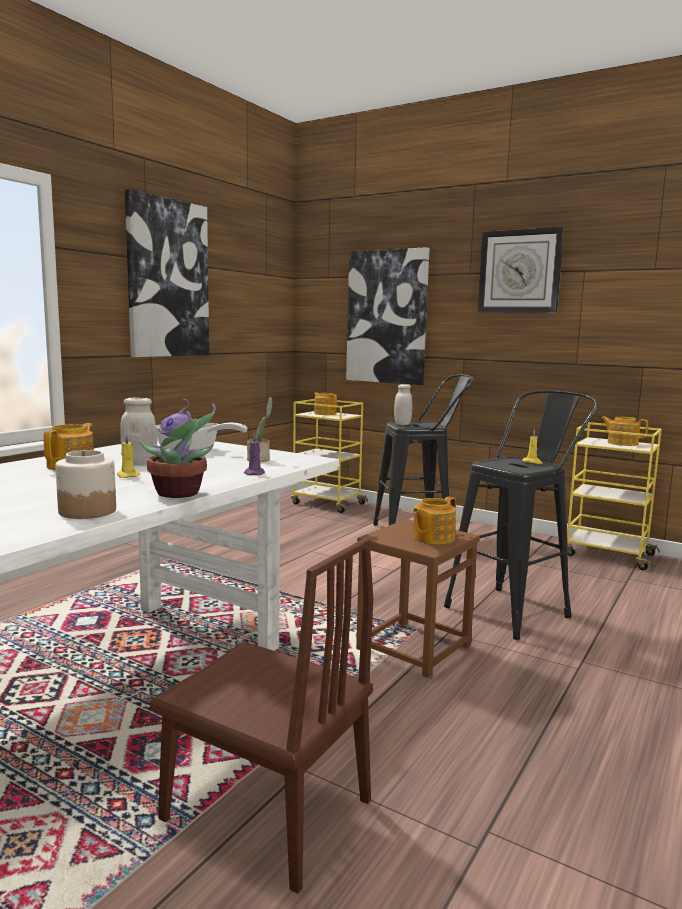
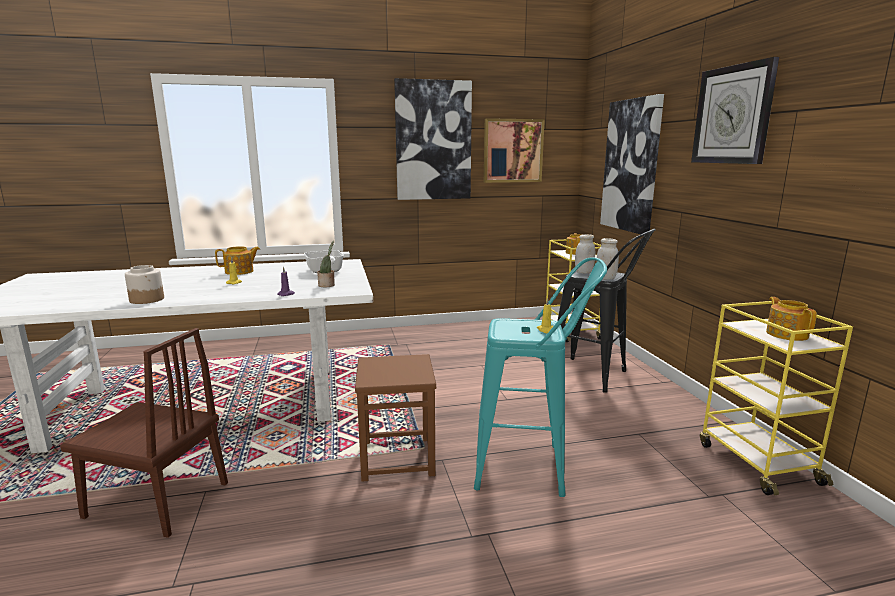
camera: 45 degrees right, 5 degrees up
(139, 463) = (270, 275): white jar -> white jar (606, 278)
(180, 494) = (209, 299): potted plant -> none
(242, 298) = (513, 151): none -> picture
(266, 810) = (157, 500): brown chair -> brown chair turned 60 degrees counterclockwise
(432, 538) = (397, 373): teapot -> none
(515, 609) = (531, 468): black stool -> turquoise stool

